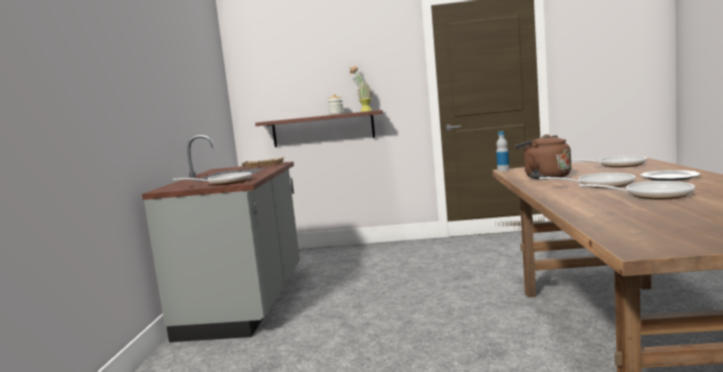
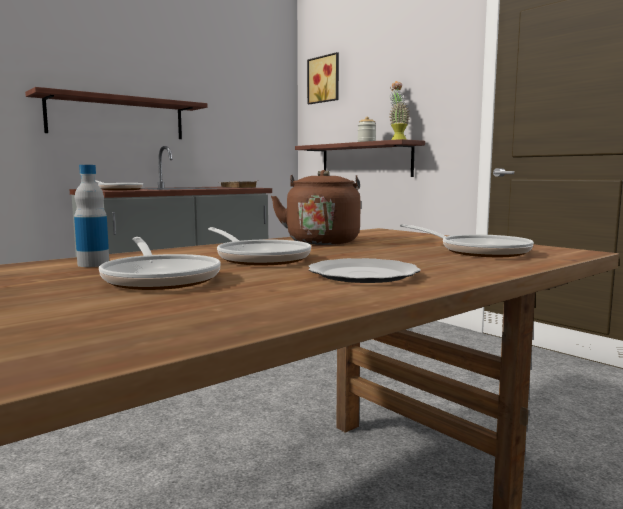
camera: 45 degrees right, 0 degrees up
(152, 110) = (117, 118): none -> shelf
(264, 62) = (325, 79): none -> picture
(503, 170) = (374, 230): bottle -> bottle (93, 264)

